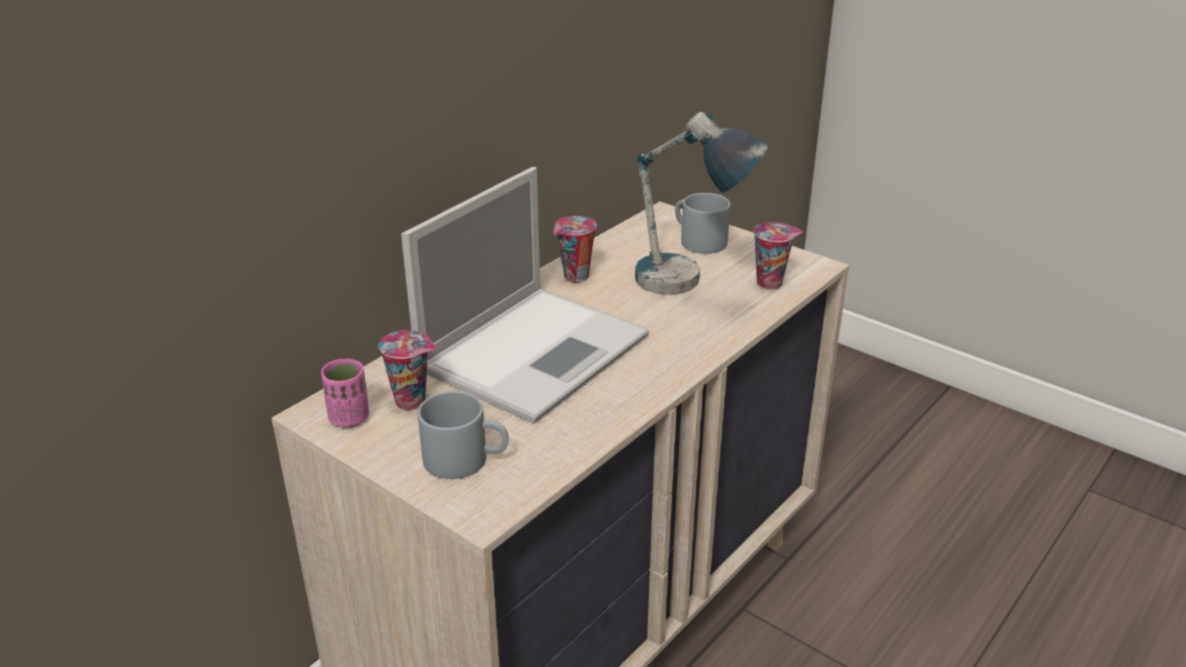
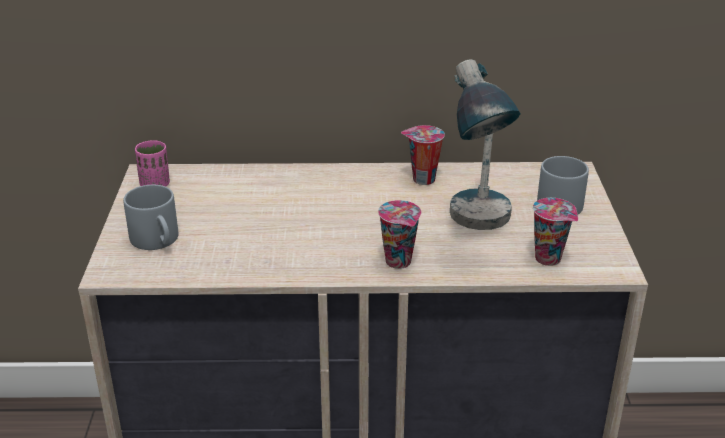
camera: 50 degrees right, 0 degrees up
(413, 401) = (197, 195): cup -> cup (400, 262)
(536, 350) = (309, 208): laptop -> none

